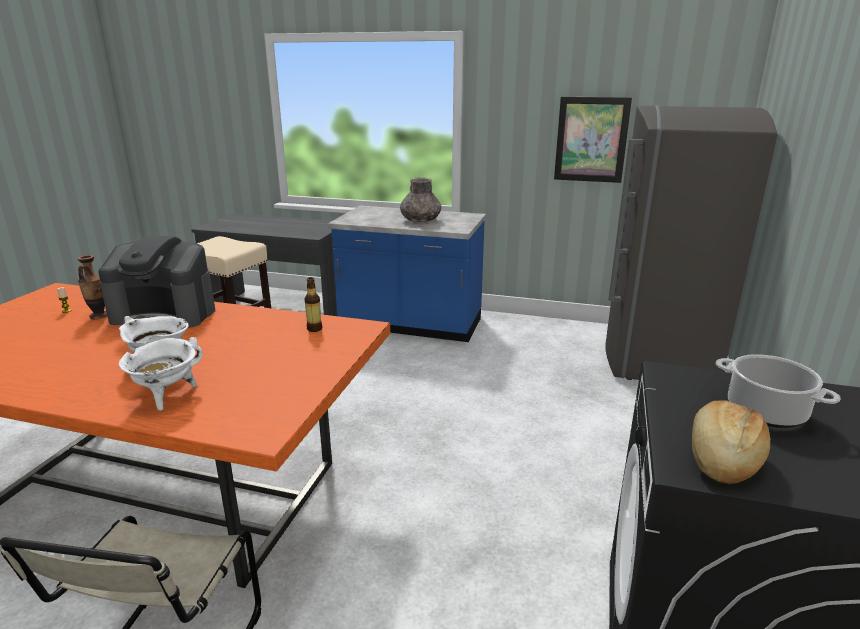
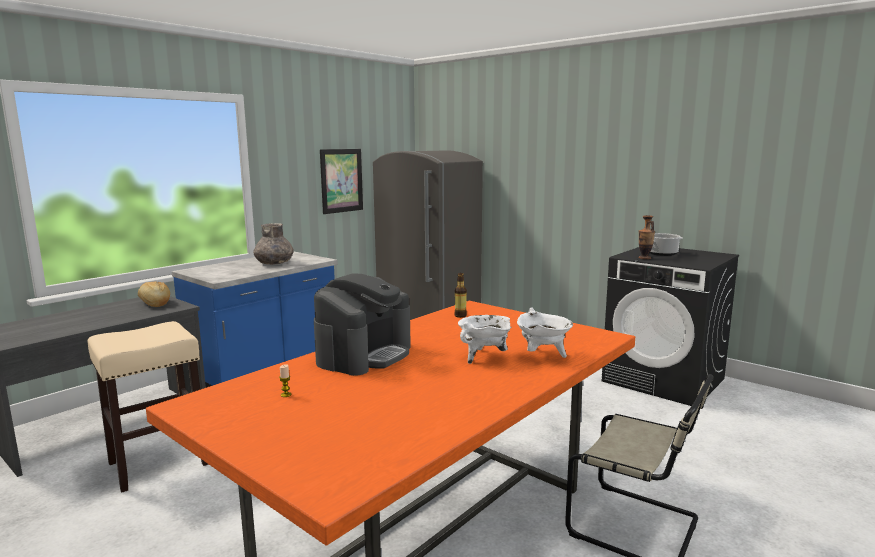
camera: 65 degrees left, 10 degrees down
(99, 316) = (328, 379): vase -> vase (644, 258)
(721, 458) = (694, 262): bread -> bread (154, 303)

